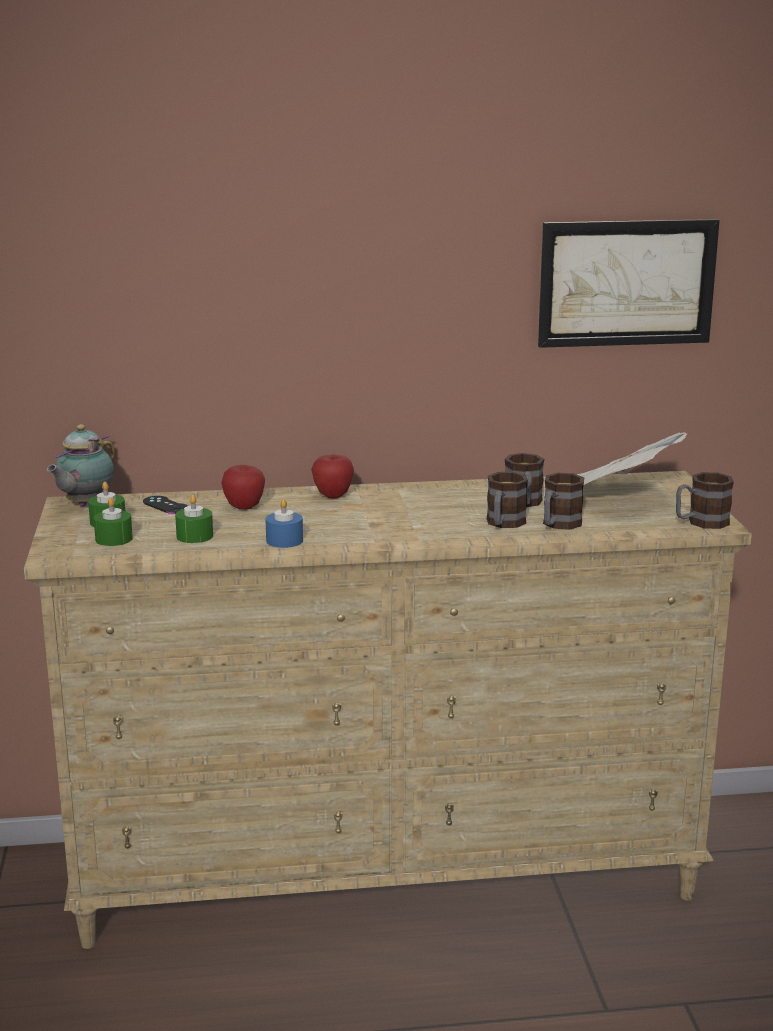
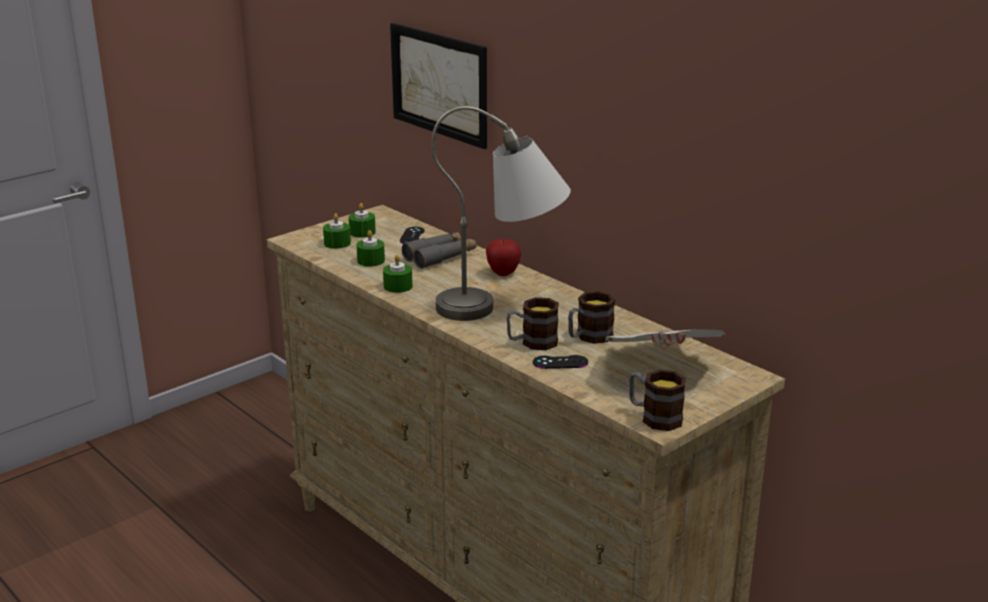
camera: 55 degrees right, 5 degrees up
(84, 505) = (382, 217): teapot -> none
(244, 508) = (440, 257): apple -> grey binoculars
(284, 540) = (398, 286): blue candle -> green candle
(410, 514) = (504, 307): none -> grey table lamp
(558, 525) = (560, 362): mug -> black game controller
(627, 283) = (752, 169): picture -> picture (439, 84)

